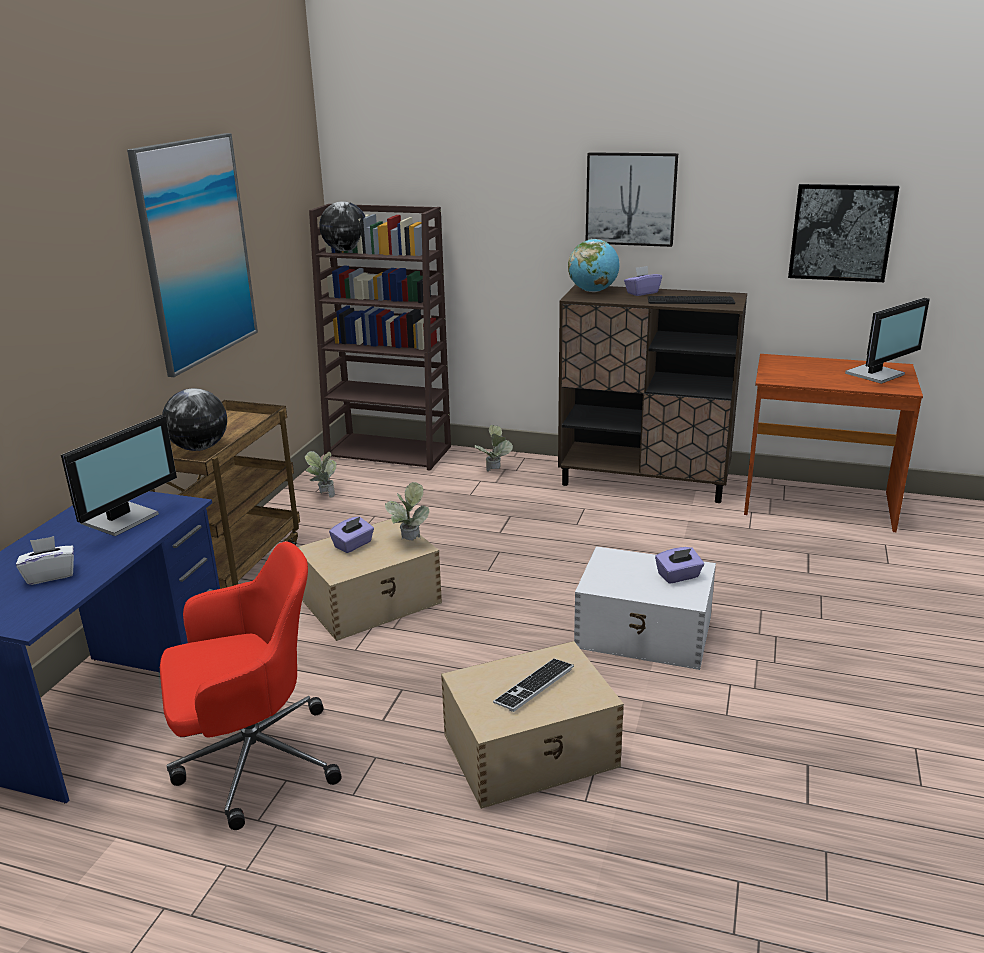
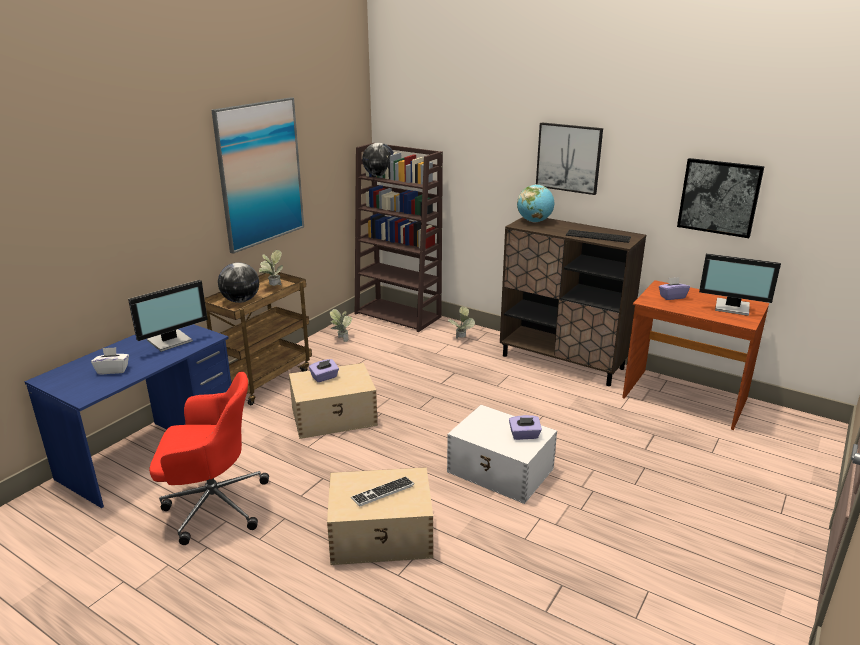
camera: 15 degrees right, 0 degrees up
(409, 543) = (360, 382): potted plant -> potted plant (273, 287)
(642, 293) = (568, 226): purple tissue box -> purple tissue box (672, 297)
(877, 374) = (732, 308): monitor -> monitor turned 45 degrees clockwise

